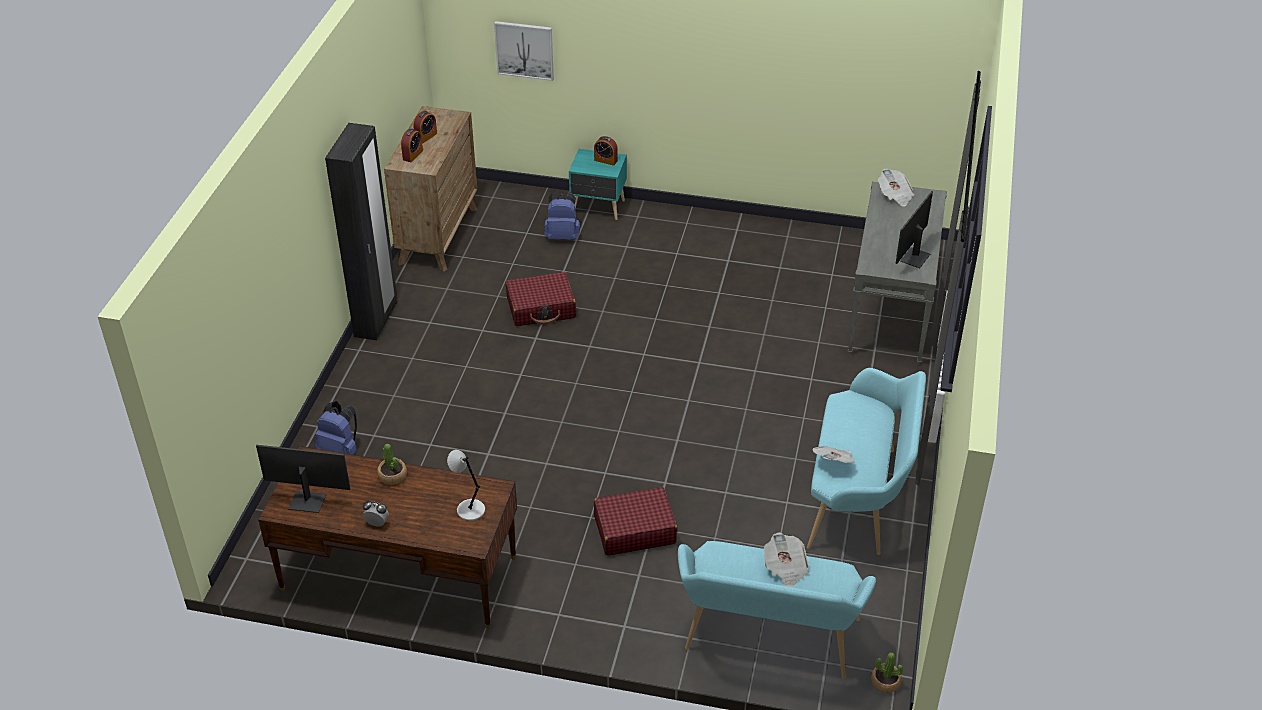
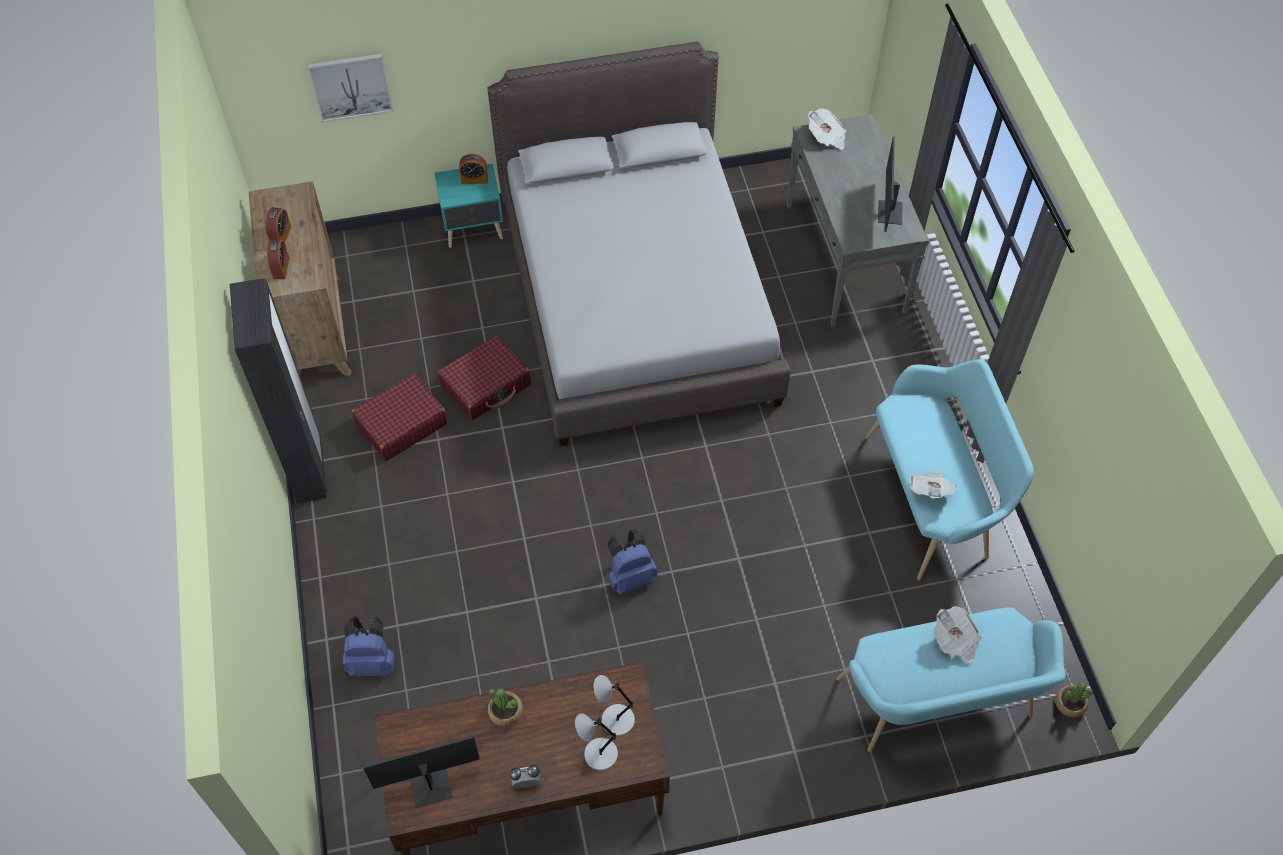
camera: 25 degrees left, 15 degrees up
(441, 526) = (598, 754): none -> grey table lamp
(563, 236) = (455, 281): blue backpack -> blue backpack (630, 577)
(634, 529) = (740, 629): red suitcase -> red suitcase (401, 424)
(696, 291) = (637, 302): none -> grey bed

